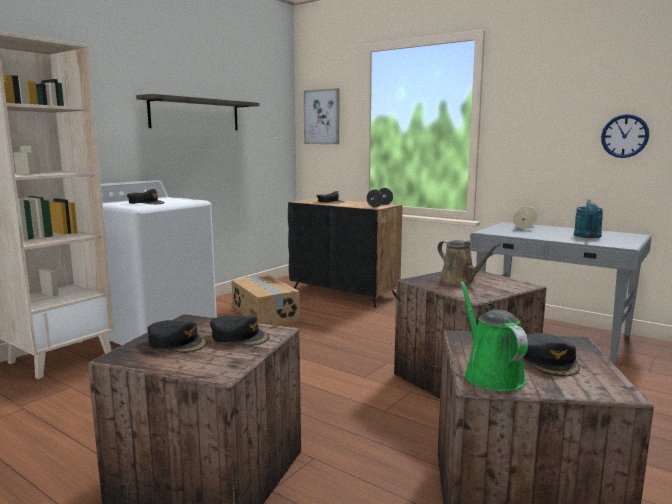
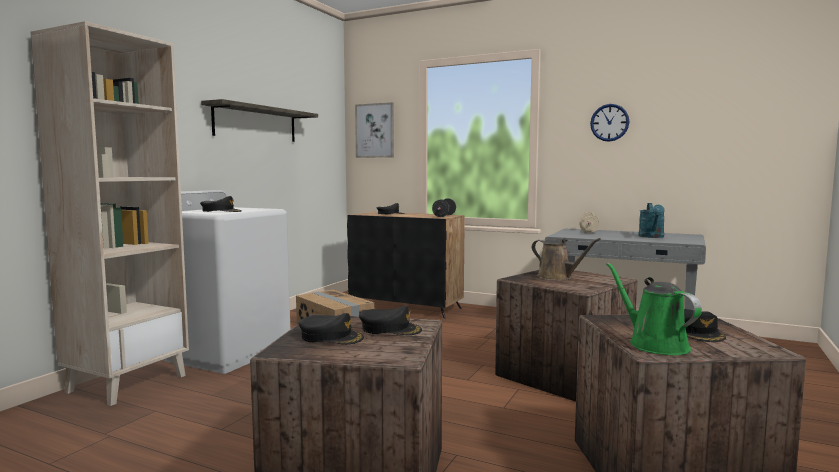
camera: 10 degrees left, 5 degrees down
(624, 136) = (674, 146): wall clock -> wall clock (609, 122)

